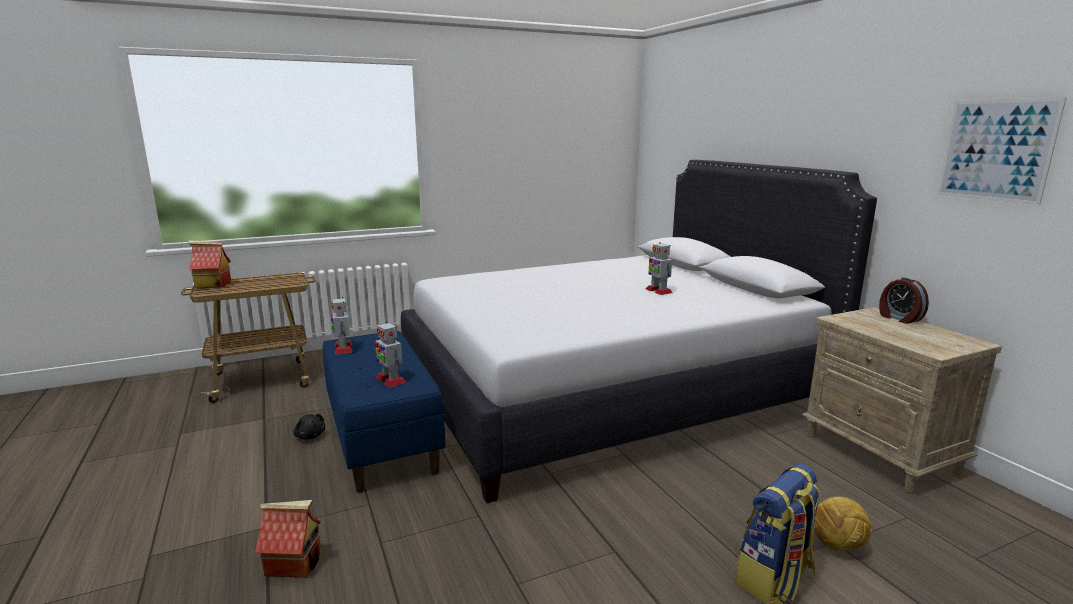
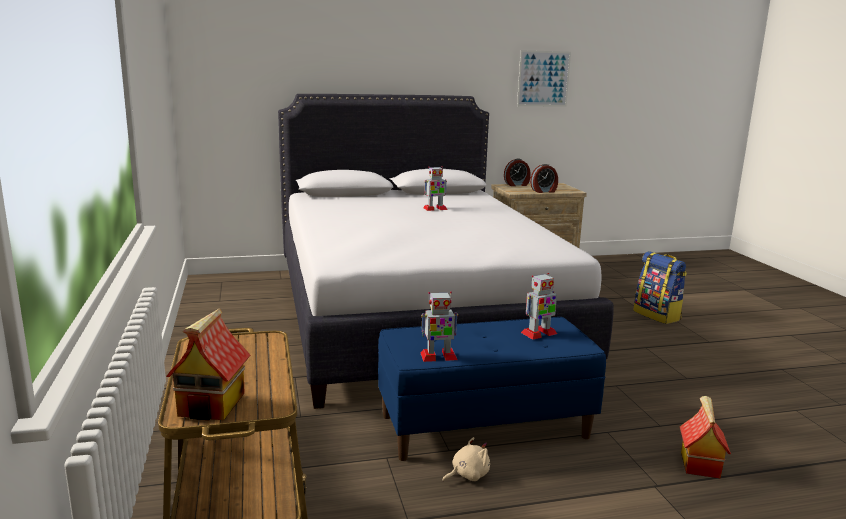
camera: 80 degrees left, 0 degrees up
(310, 436) = (467, 475): black plush toy -> beige plush toy
(837, 545) = (625, 297): football -> none
(880, 333) = (544, 191): none -> alarm clock

